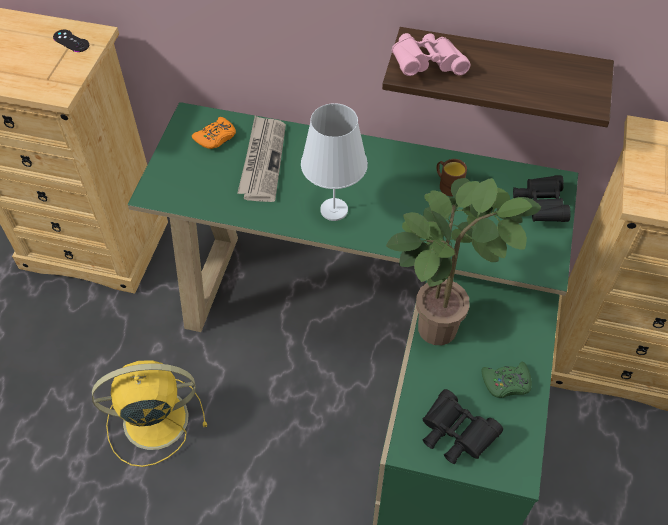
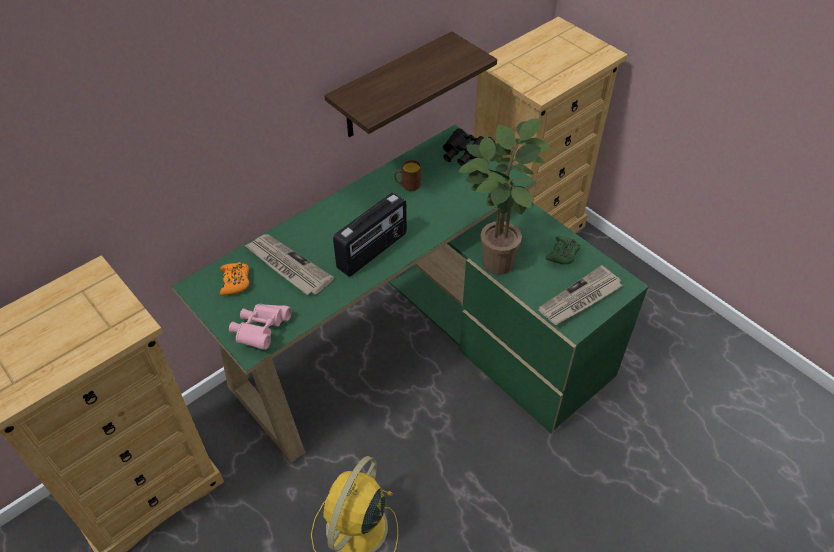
camera: 55 degrees left, 5 degrees down
(71, 41) = (81, 291): black game controller -> none
(334, 210) = (373, 251): white table lamp -> radio
(426, 66) = (375, 102): pink binoculars -> pink binoculars (261, 331)
(454, 434) = (580, 299): black binoculars -> newspaper

